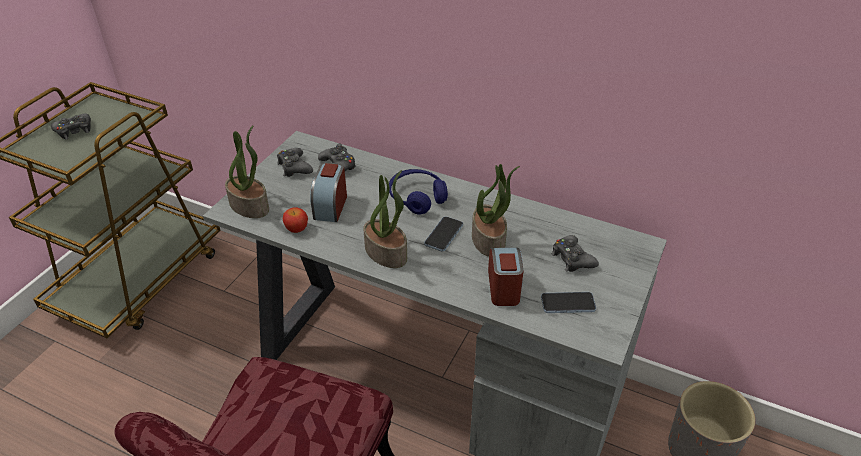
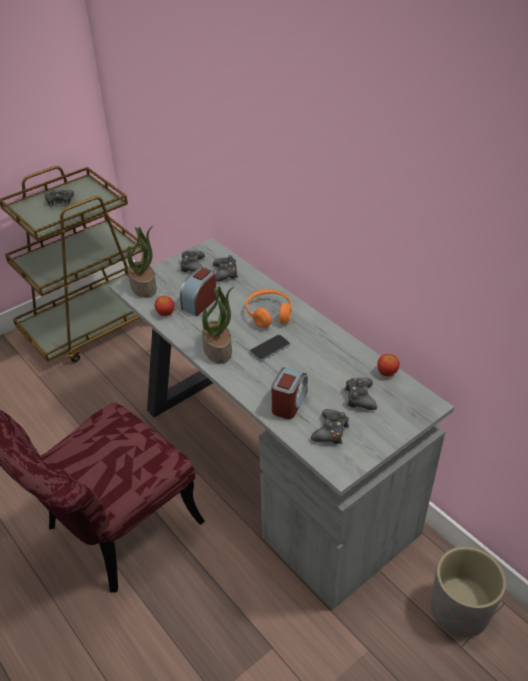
camera: 25 degrees right, 0 degrees up
(417, 197) = (269, 314): blue headphones -> orange headphones
(489, 240) = (302, 363): potted plant -> none
(568, 304) = (331, 431): phone -> black game controller
(581, 224) = (387, 372): none -> apple

